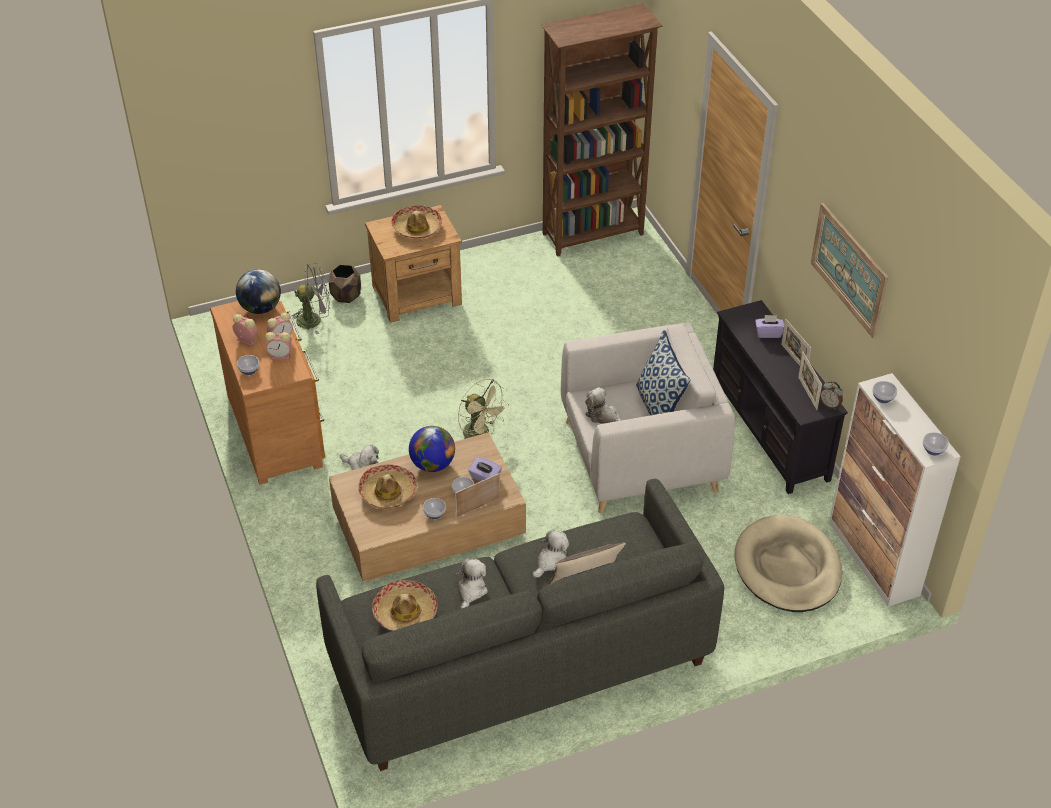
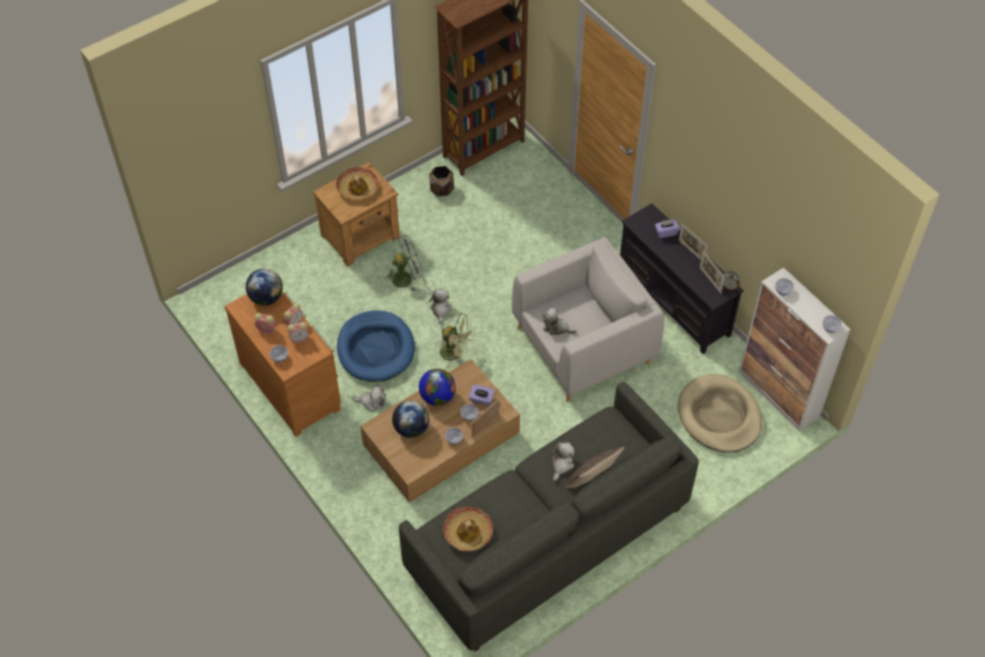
camera: 15 degrees left, 10 degrees up
(314, 320) = (284, 277): grey fan -> grey fan (406, 277)
(345, 296) = (302, 249): brown planter -> brown planter (441, 189)
(388, 492) = (411, 428): hat -> globe
(389, 411) = (376, 349): none -> blue dog bed
(471, 591) = (510, 503): plush toy -> plush toy (440, 309)
(659, 407) = (597, 311): pillow -> none
(849, 269) = (736, 191): picture -> none

